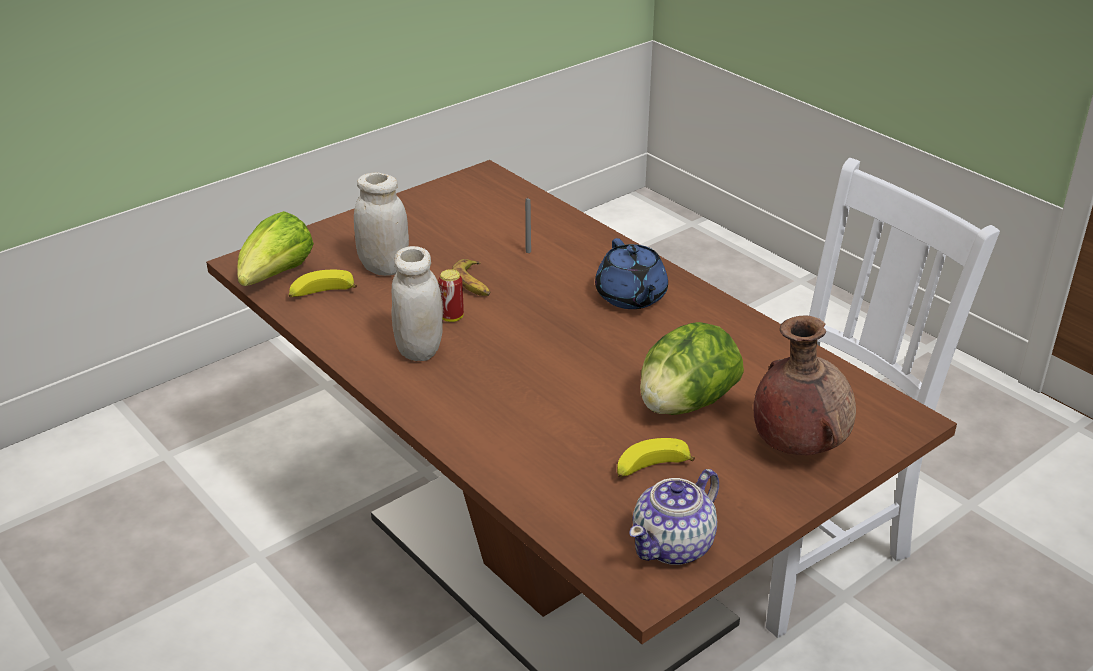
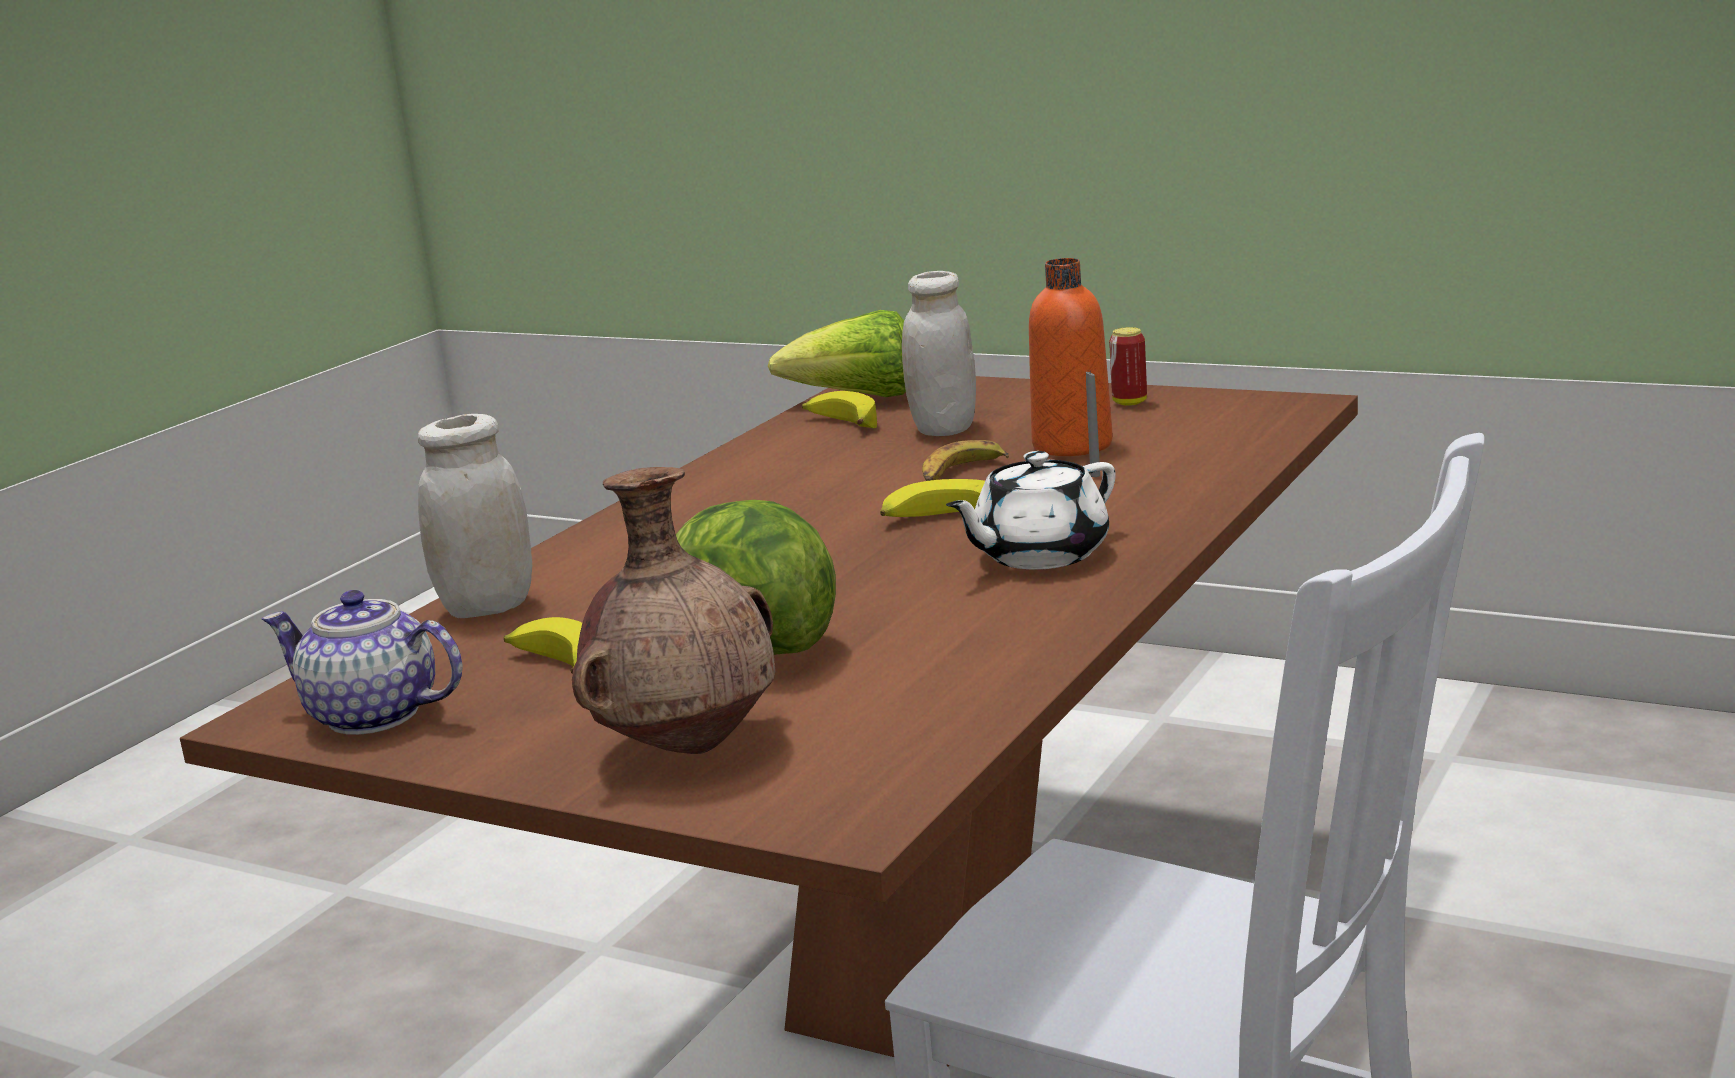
camera: 70 degrees right, 15 degrees down
(419, 350) = (754, 491): white jar -> white jar (487, 607)
(452, 317) = (853, 485): can -> can (1129, 402)
(469, 243) = (1072, 445): none -> orange bottle
(542, 308) = (937, 518): none -> banana
(631, 297) = (1038, 555): blue teapot -> white teapot

